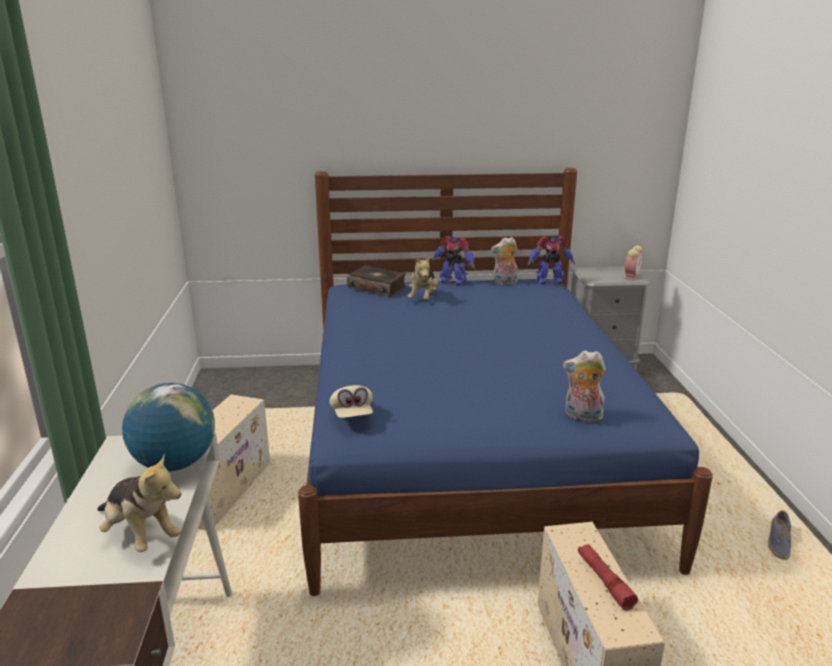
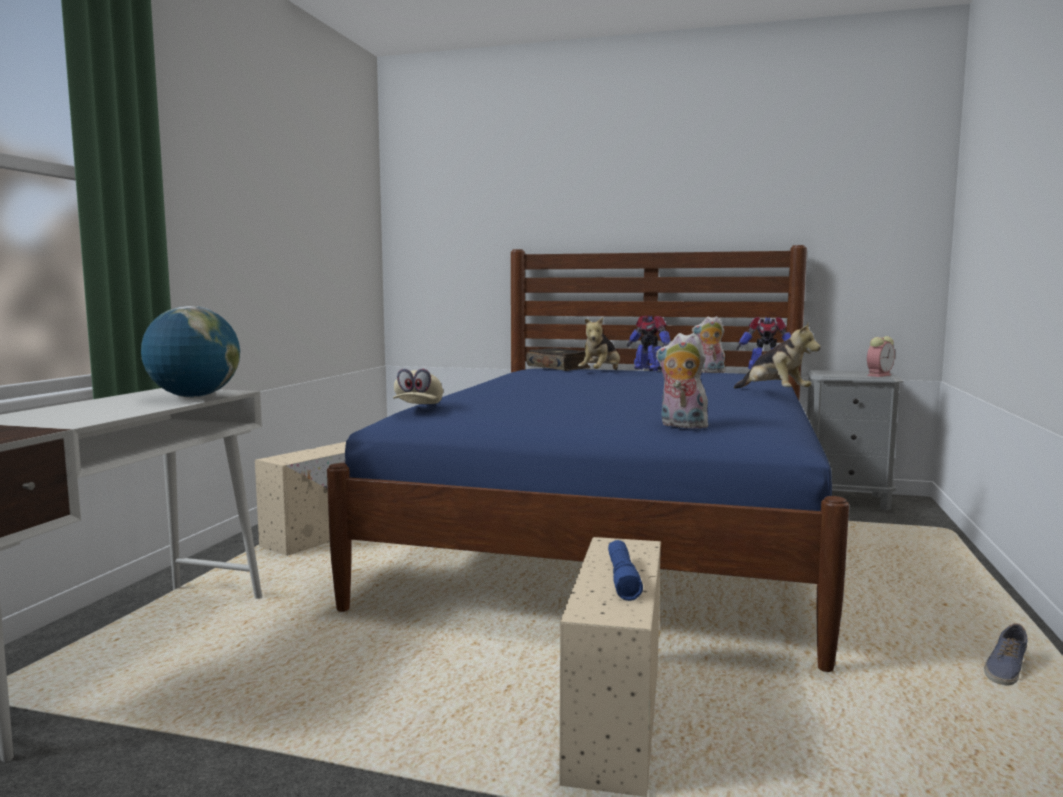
camera: 20 degrees right, 15 degrees down
(140, 535) = (99, 414): plush toy -> plush toy (774, 393)
(604, 581) = (622, 578): red flashlight -> blue flashlight

